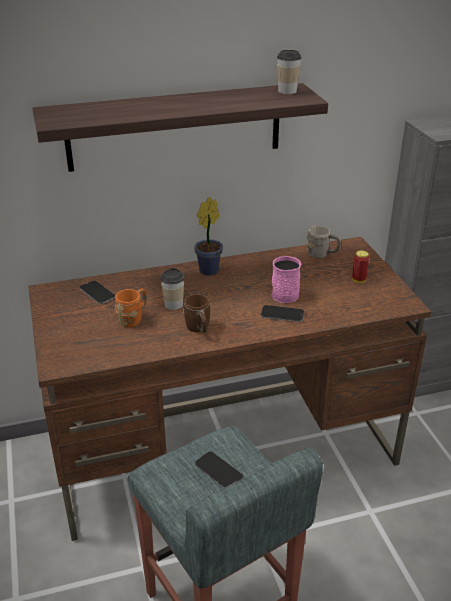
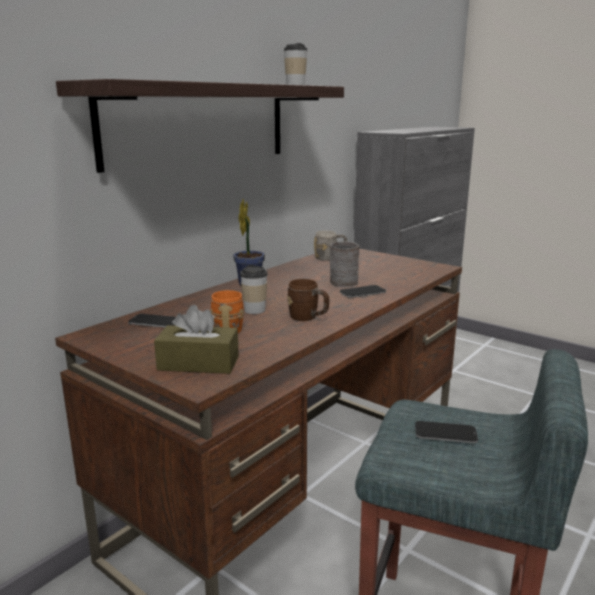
camera: 35 degrees left, 15 degrees down
(76, 346) = (198, 363): none -> brown tissue box
(287, 293) = (343, 281): pink mug -> grey mug
(358, 280) = (383, 263): can -> none

